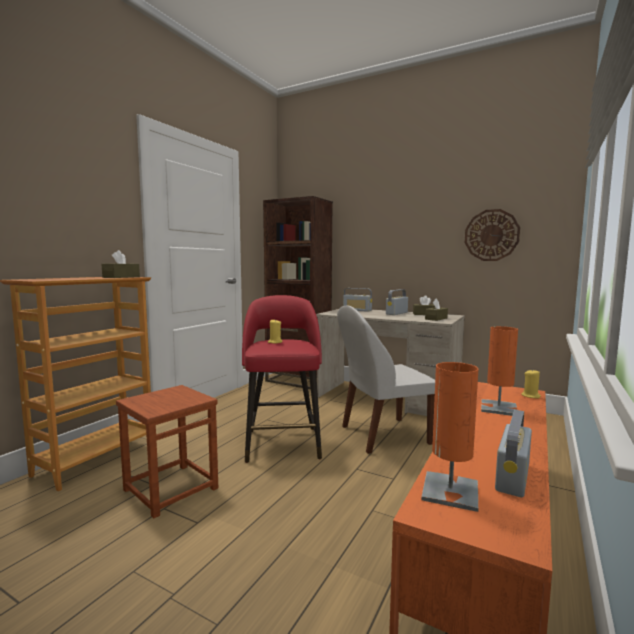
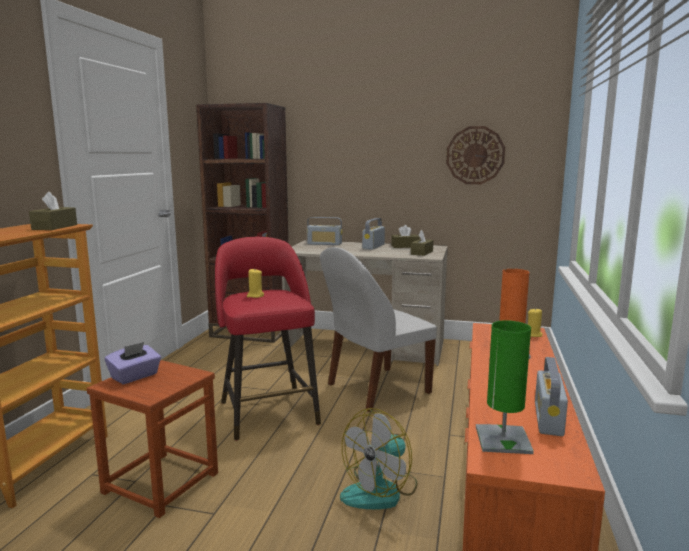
camera: 15 degrees left, 5 degrees up
(156, 396) = (135, 376): none -> purple tissue box
(350, 528) = (381, 491): none -> fan
(450, 491) = (503, 440): orange table lamp -> green table lamp

